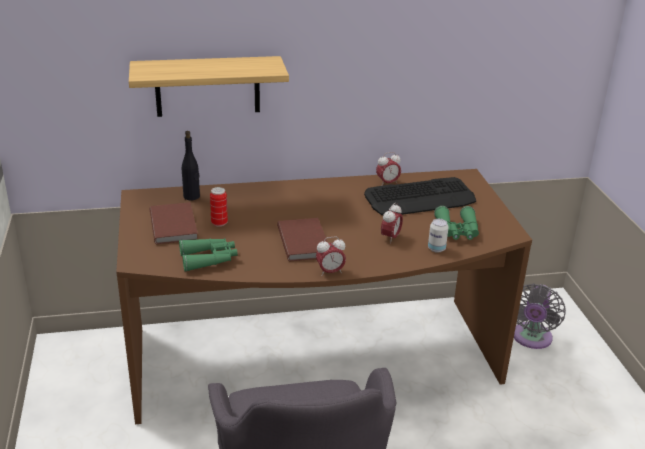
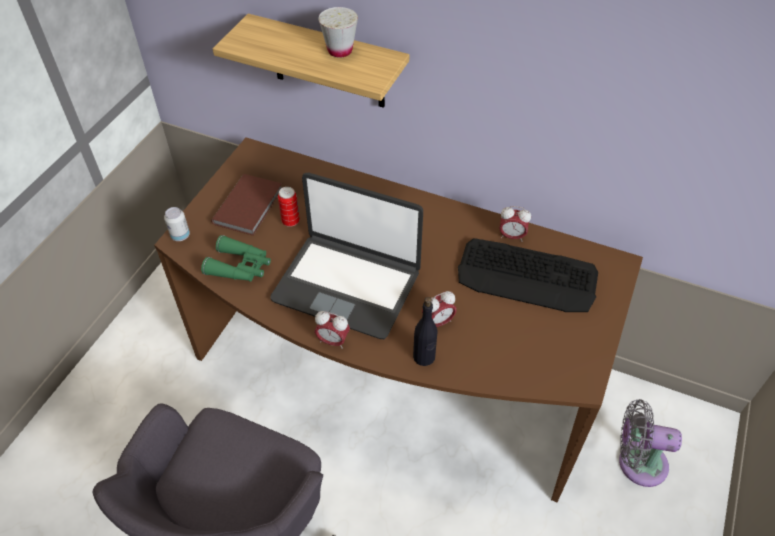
camera: 35 degrees right, 20 degrees up
(192, 196) = (297, 173): black bottle -> black bottle (424, 357)
(230, 63) = (340, 50): none -> white cup
(305, 241) = (347, 285): brown book -> laptop
(436, 249) = (473, 363): can -> can (180, 236)
(457, 231) = (522, 347): green binoculars -> none
(531, 339) = (637, 462): grey fan -> grey fan turned 45 degrees clockwise

